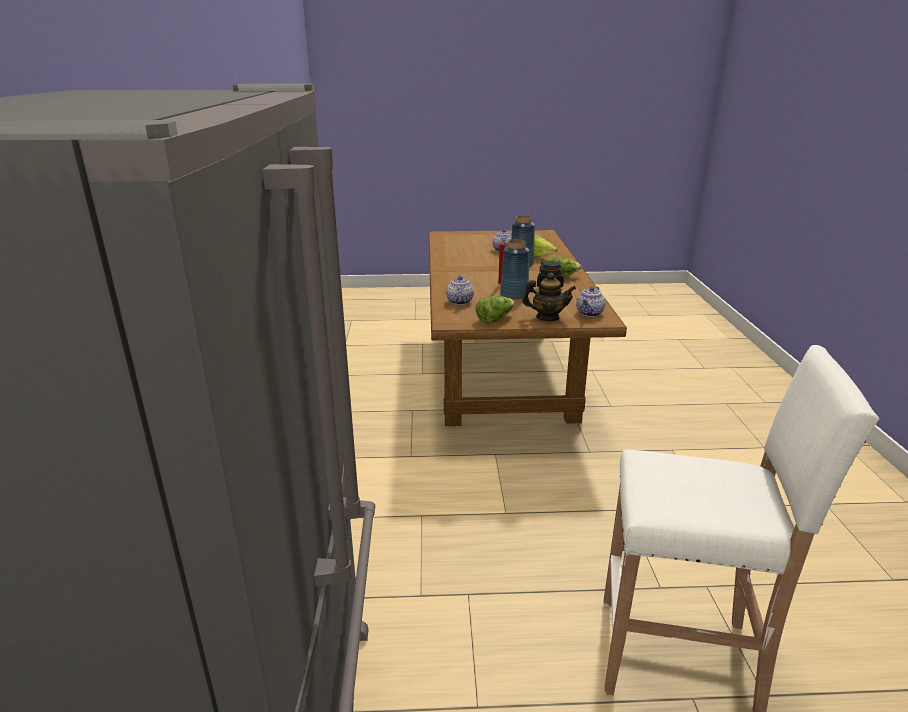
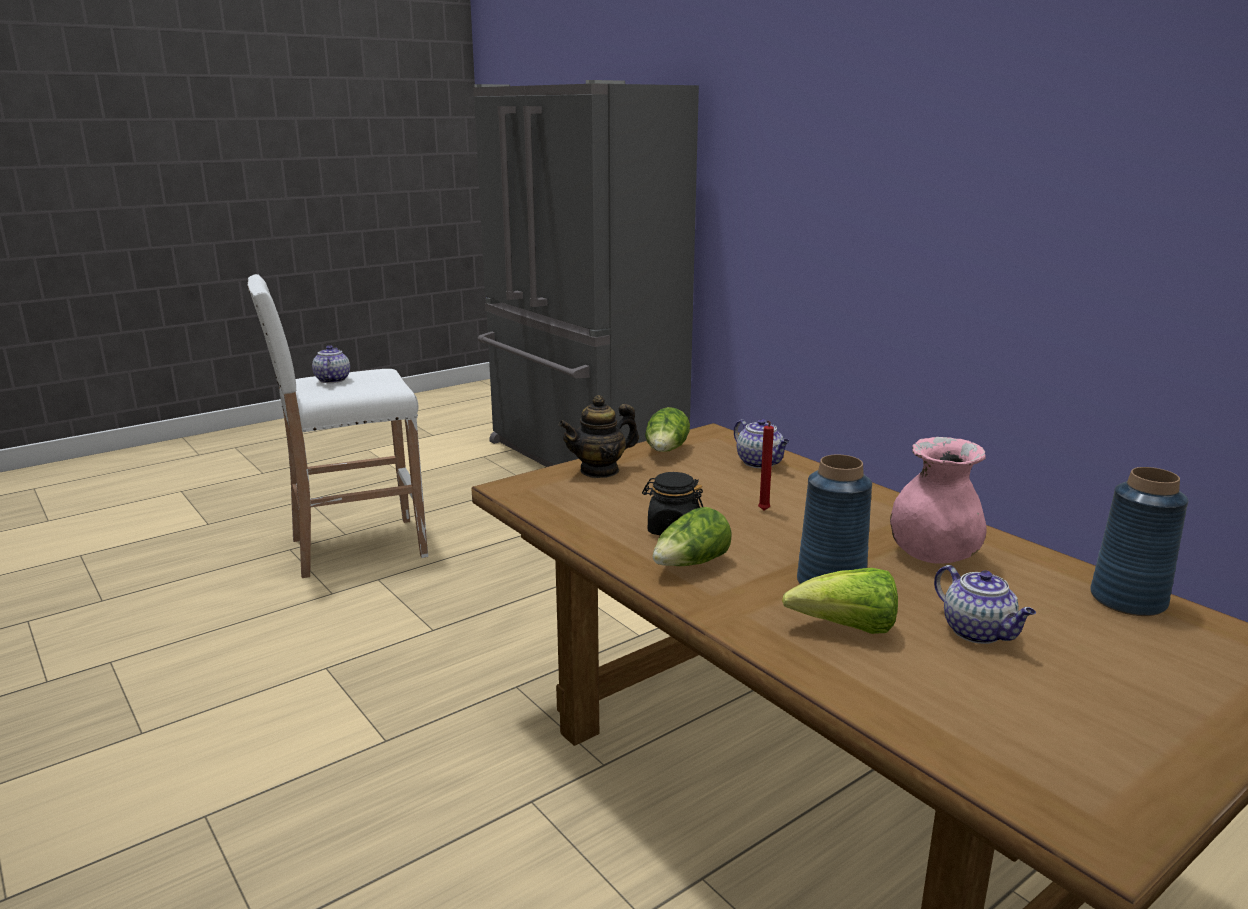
camera: 145 degrees right, 5 degrees down
(472, 262) = (933, 556): none -> pink vase
(514, 295) = (706, 495): blue vase -> blue vase (1127, 599)
(589, 313) = (545, 493): teapot -> teapot (332, 380)

